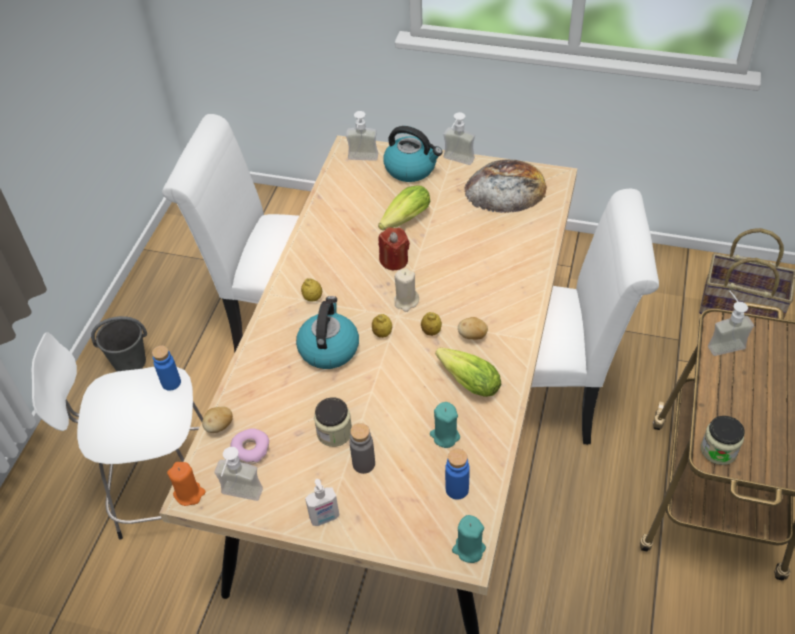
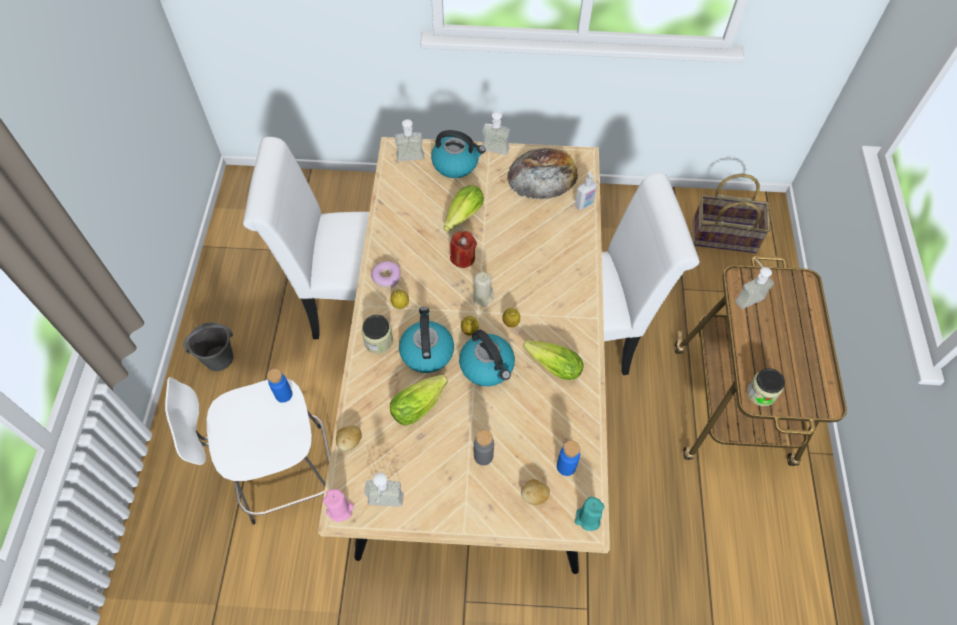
camera: 15 degrees left, 10 degrees up
(189, 494) = (340, 509): orange candle -> pink candle
(250, 449) = (383, 459): donut -> donut (386, 277)
(308, 400) = (421, 403): none -> lettuce
(325, 518) = (462, 511): soap dispenser -> soap dispenser (584, 204)
(334, 432) = (451, 431): jar -> jar (378, 341)
(393, 372) = (487, 366): none -> kettle
(445, 436) = (545, 419): turquoise candle -> none
(472, 336) = (546, 322): potato -> potato (534, 495)

